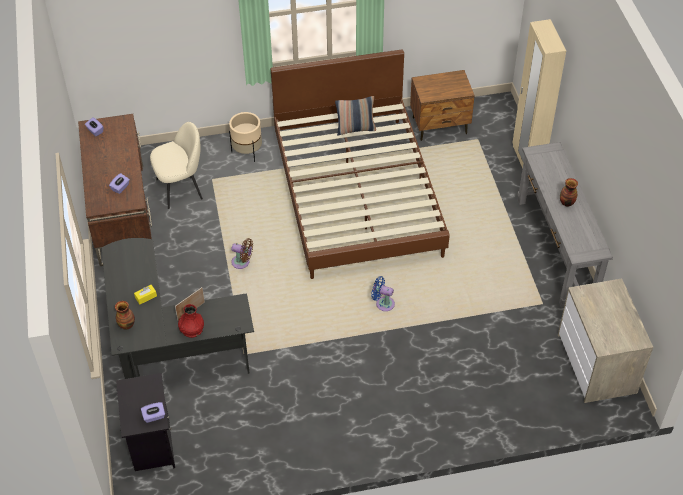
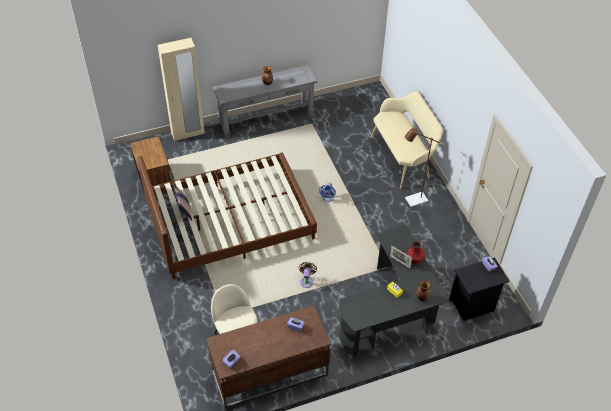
camera: 100 degrees left, 0 degrees up
(247, 152) = (190, 296): beige planter -> none
(361, 410) = (413, 201): none -> brown floor lamp
(457, 414) = (403, 157): none -> beige bench
(597, 364) = (351, 100): dresser -> none

